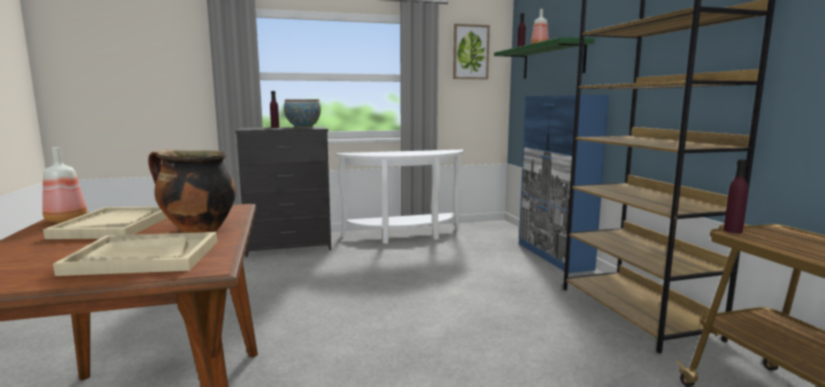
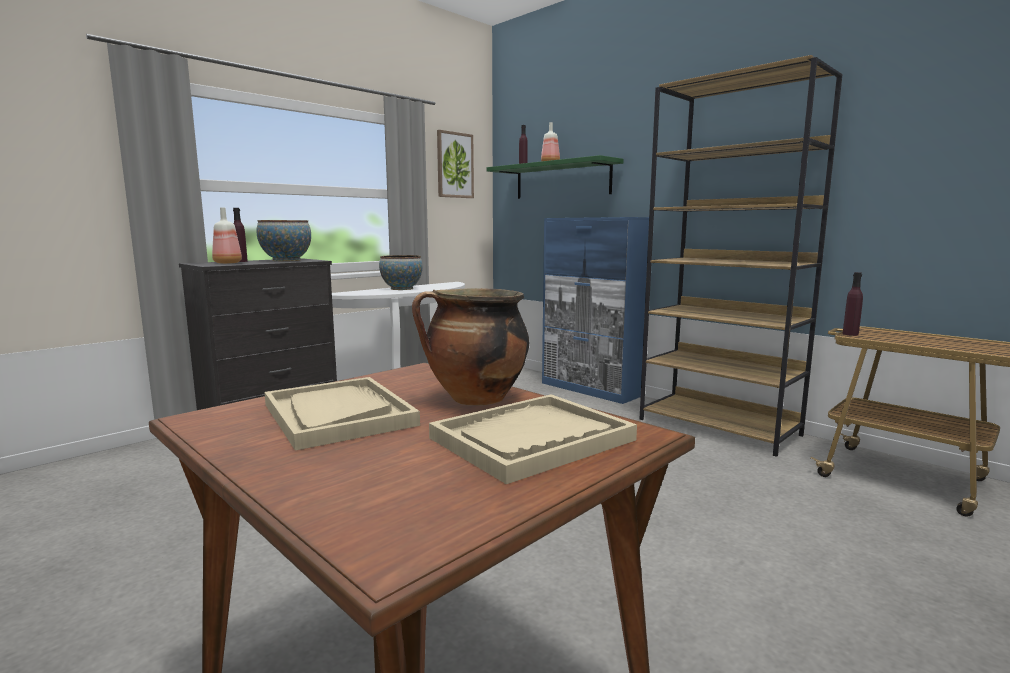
camera: 30 degrees left, 0 degrees up
(65, 220) = (221, 422): bottle -> bottle (226, 263)
(401, 152) = (401, 289): none -> bowl

